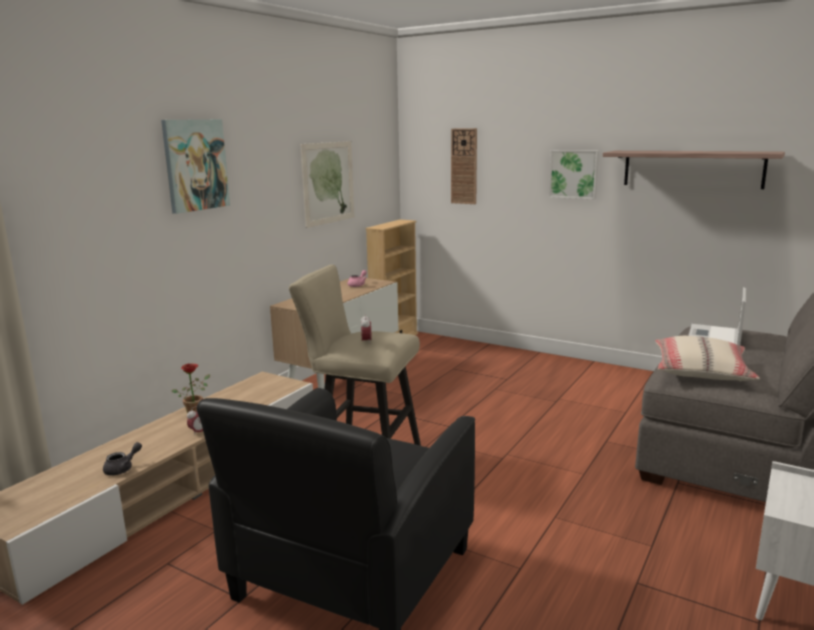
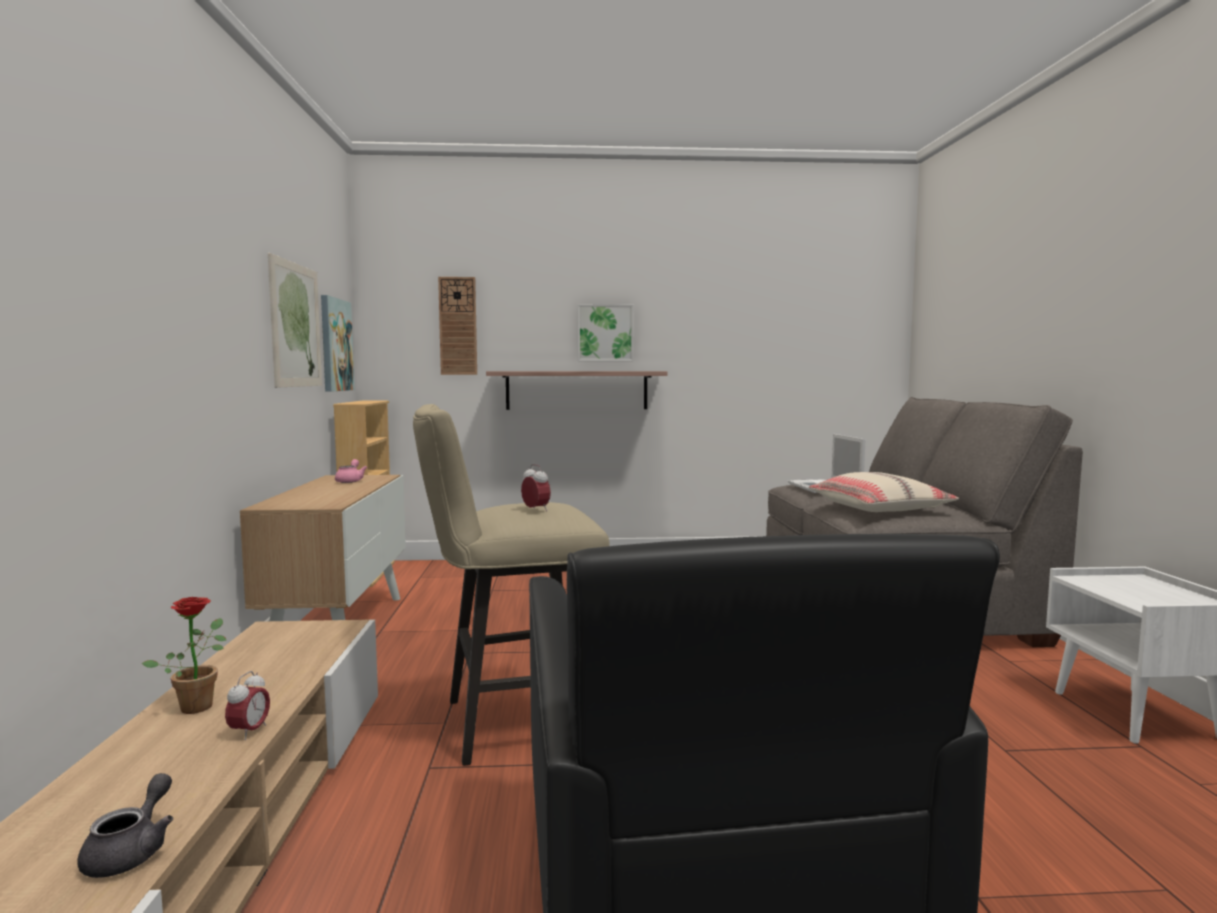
camera: 35 degrees left, 10 degrees down
(195, 165) = (140, 228): picture -> picture (335, 345)
(692, 169) = (734, 325): shelf -> shelf (576, 390)

